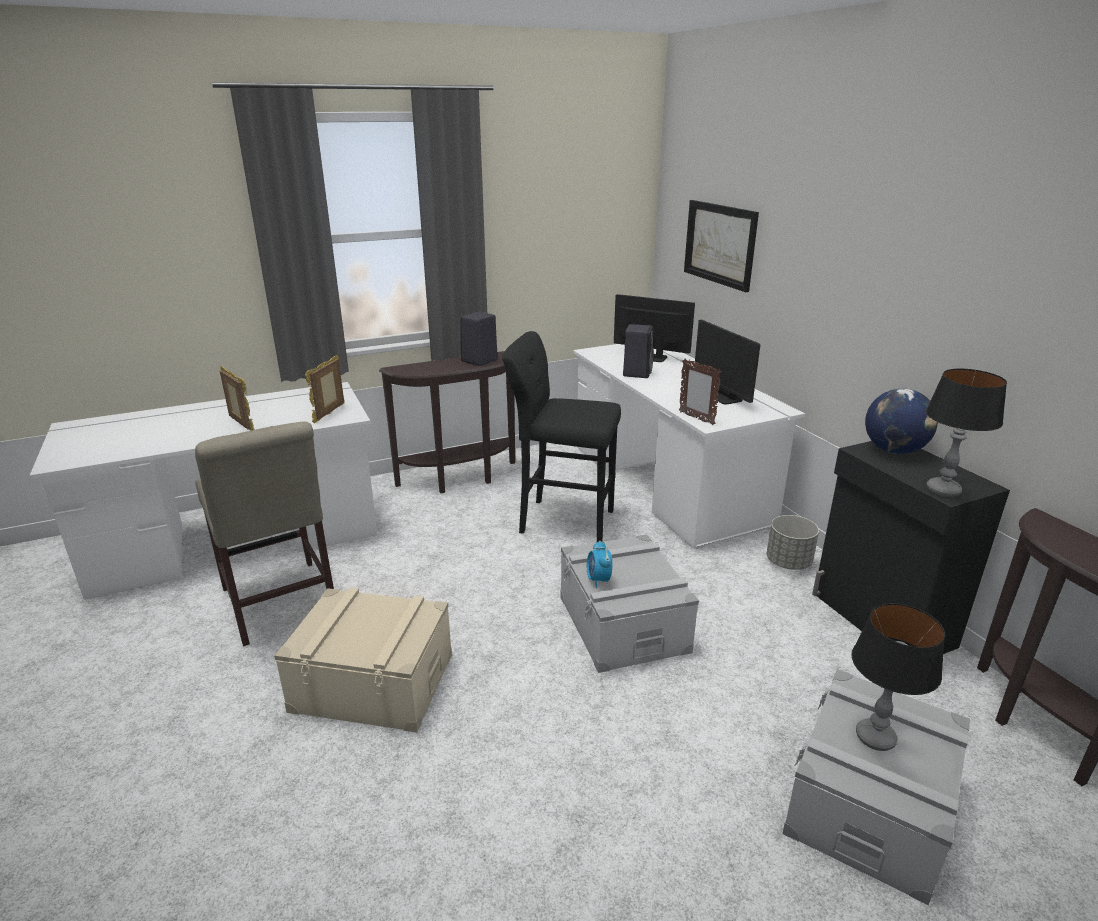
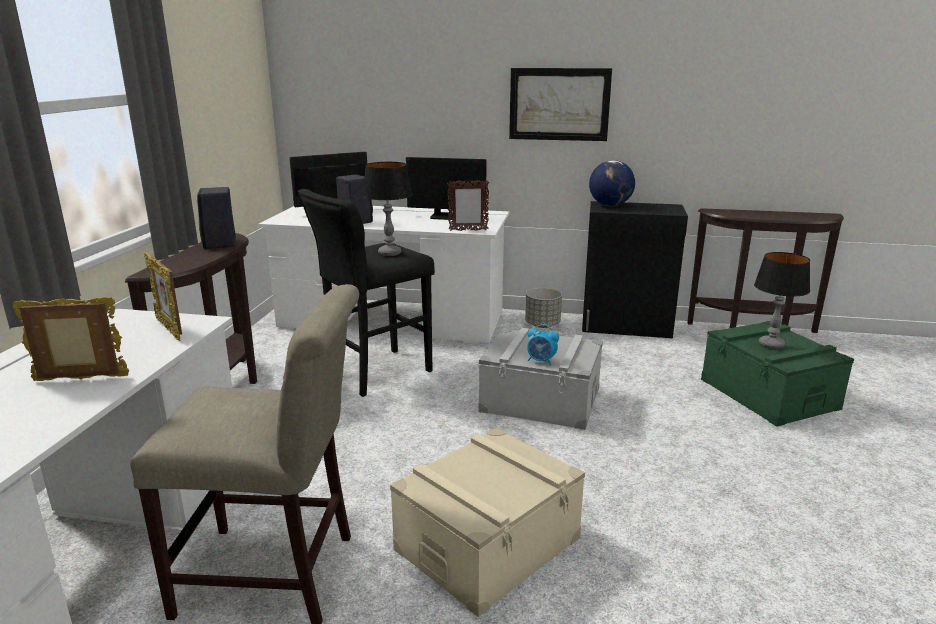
camera: 55 degrees left, 5 degrees down
(720, 244) = (374, 96): picture -> picture (559, 104)
(869, 805) = (768, 394): grey storage box -> green storage box
(942, 490) = (668, 212): table lamp -> table lamp (389, 253)

